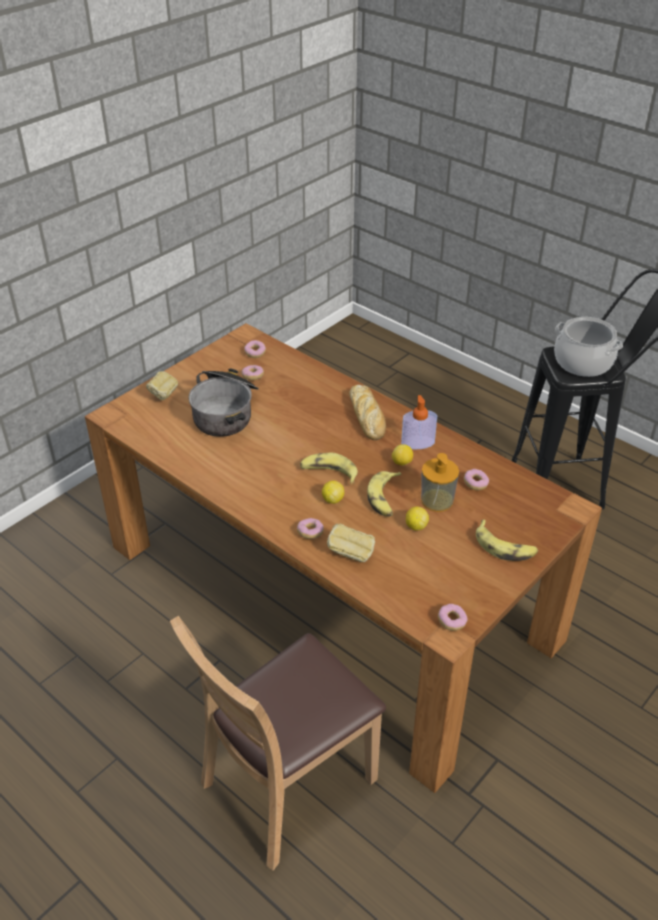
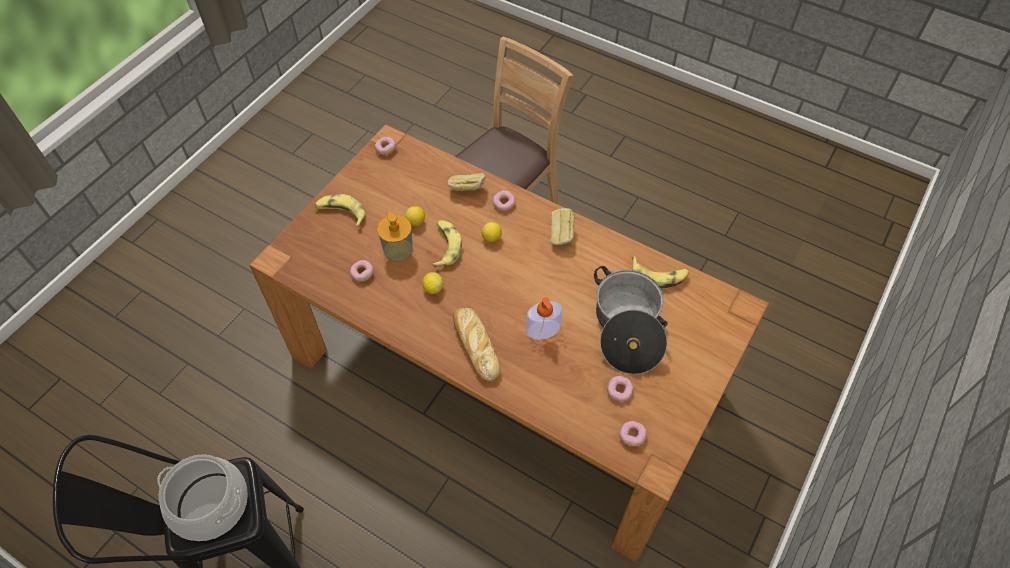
camera: 170 degrees right, 15 degrees up
(163, 396) = (704, 343): bread -> bread (561, 236)
(329, 473) = (501, 266): banana -> banana (659, 275)
(418, 443) = (419, 317): soap dispenser -> soap dispenser (543, 329)

